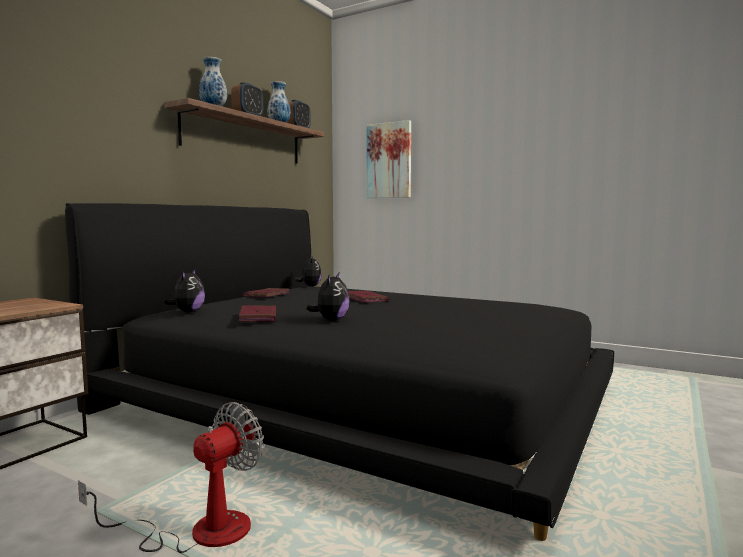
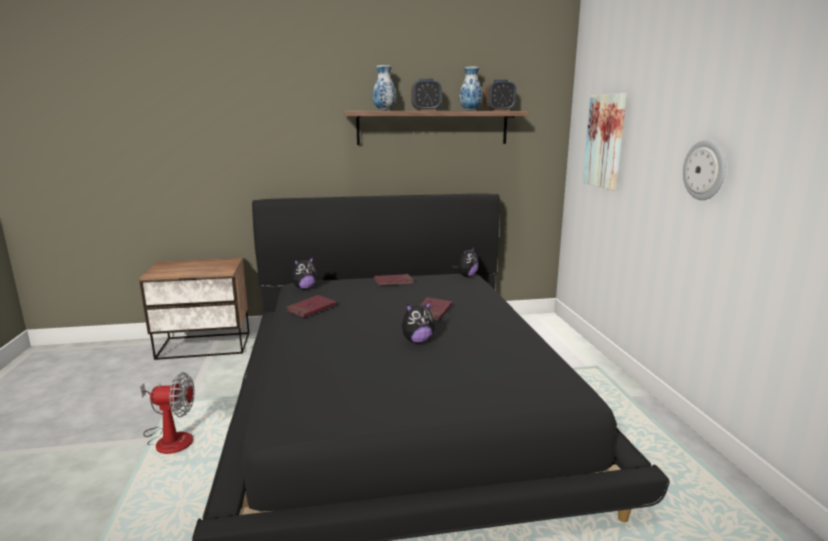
camera: 50 degrees right, 10 degrees up
(331, 320) = (331, 329): plush toy -> plush toy (417, 341)
(508, 166) = (705, 170): none -> wall clock

